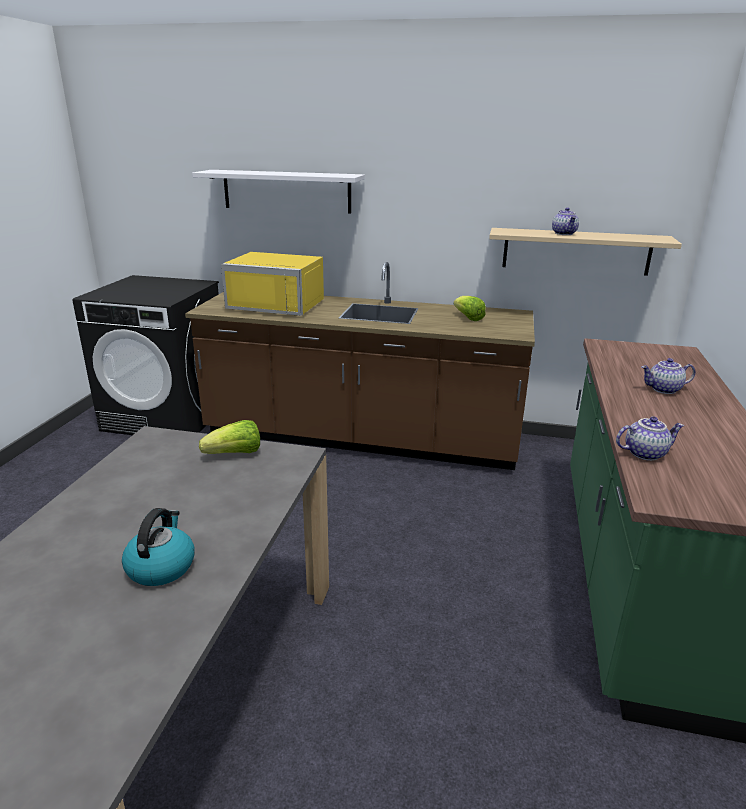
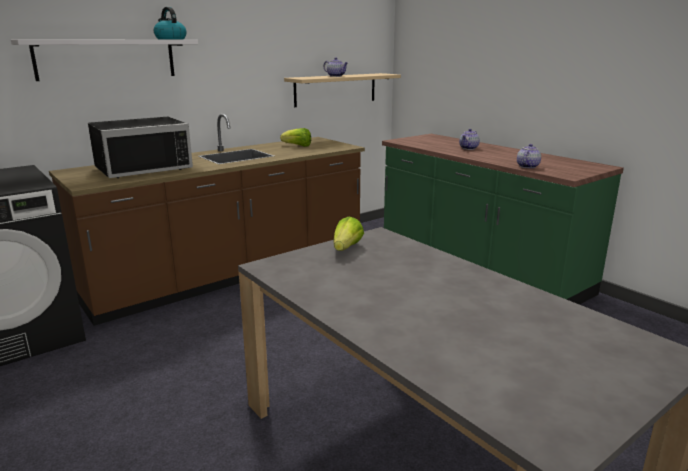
camera: 50 degrees left, 5 degrees down
(161, 566) = (470, 296): kettle -> kettle (170, 39)
(279, 304) = (142, 168): yellow microwave -> black microwave

